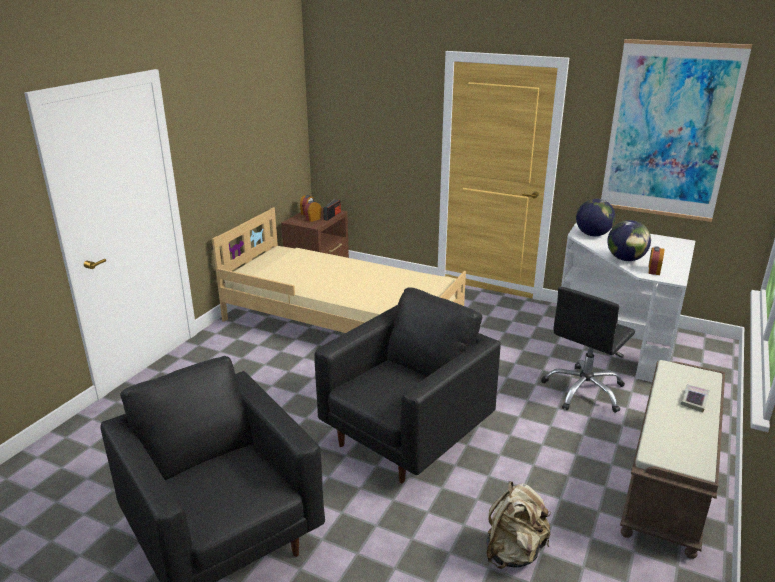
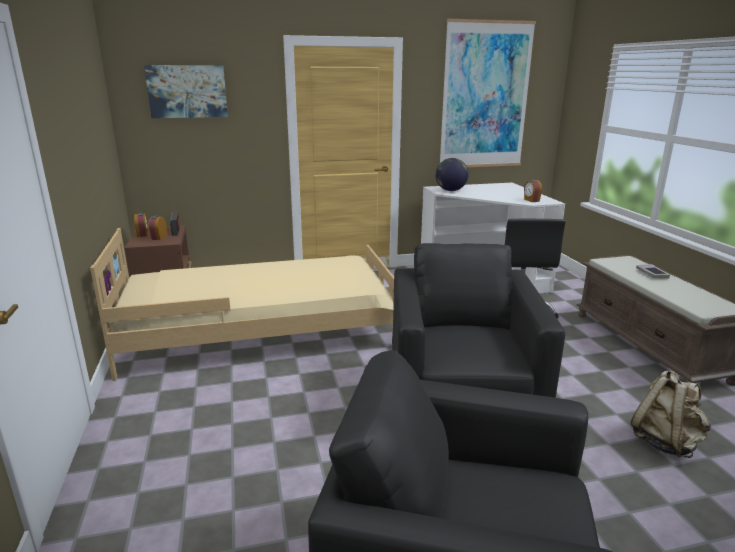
camera: 40 degrees left, 5 degrees down
(361, 96) = (187, 91): none -> picture
(626, 259) = (502, 198): globe -> none

